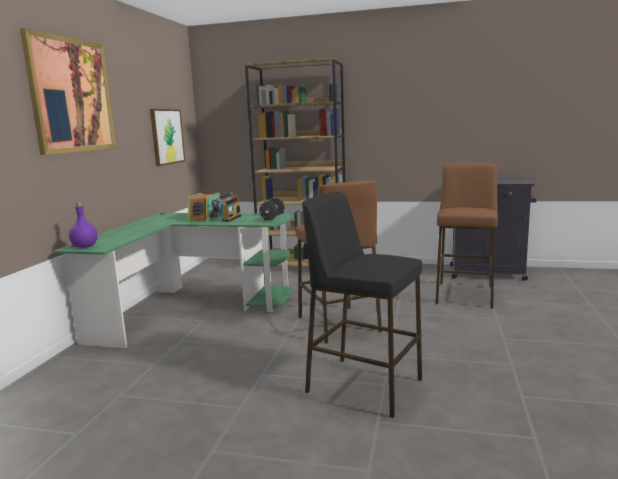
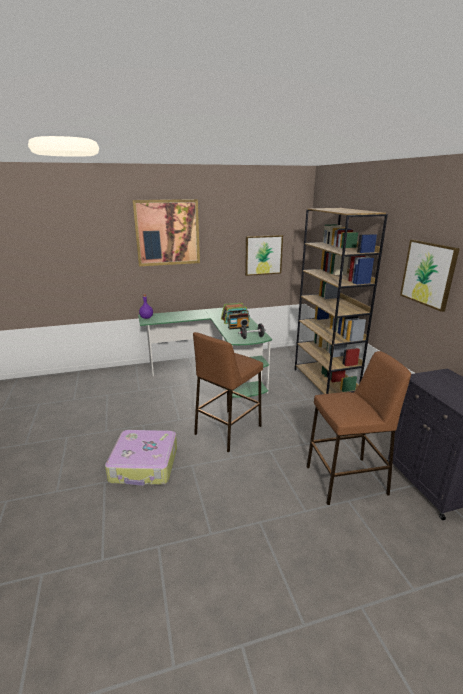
camera: 60 degrees right, 10 degrees up
(363, 385) = (144, 465): black stool -> suitcase
(407, 107) = (428, 274): none -> picture

